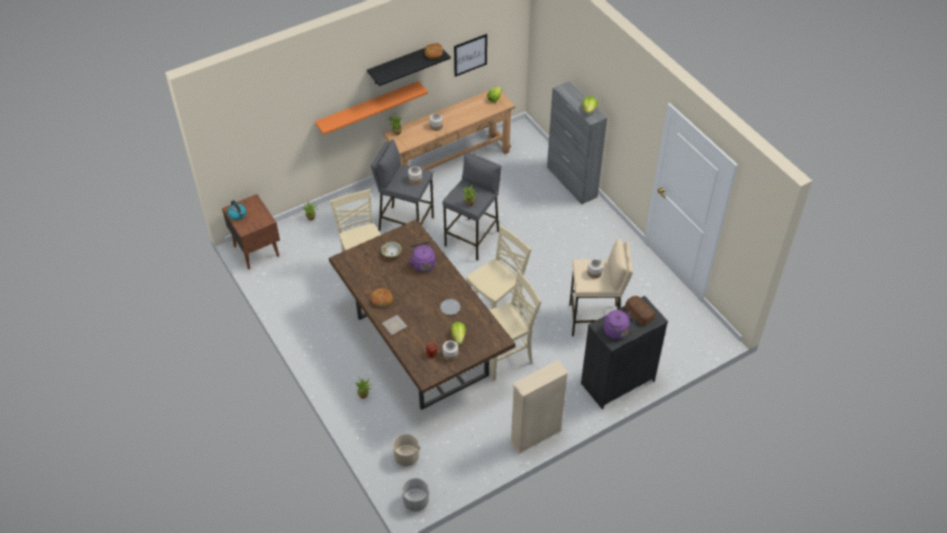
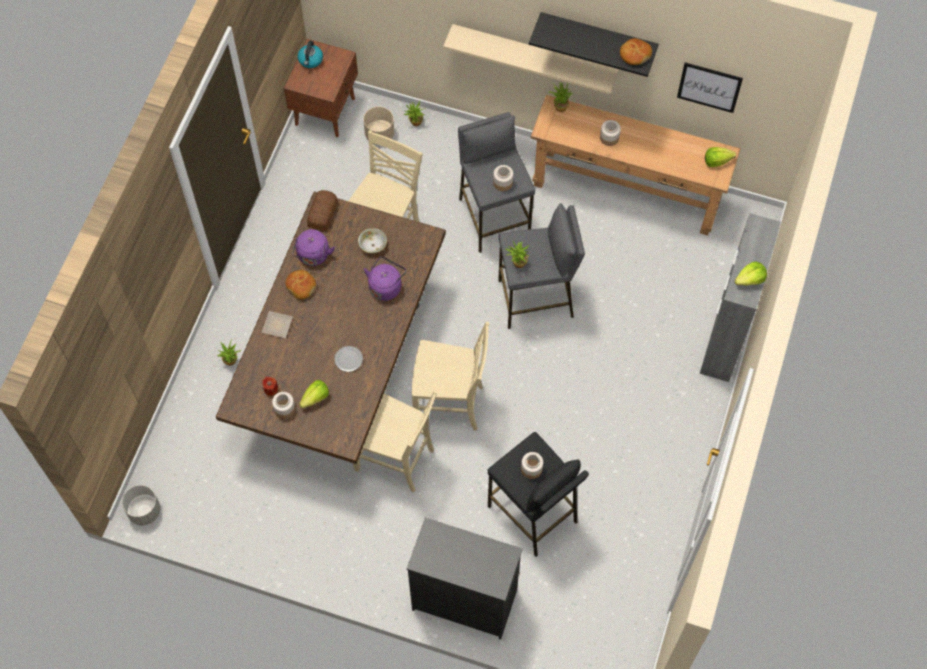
camera: 50 degrees right, 15 degrees up
(368, 108) = (534, 55): orange shelf -> beige shelf
(406, 457) = (189, 461): beige planter -> beige planter (379, 134)
(535, 436) = (319, 567): beige bookcase -> none
(595, 320) = (532, 514): beige stool -> black stool
(617, 332) = (440, 556): purple kettle -> purple kettle (313, 256)
(639, 313) = (490, 560): bread -> bread (323, 213)

